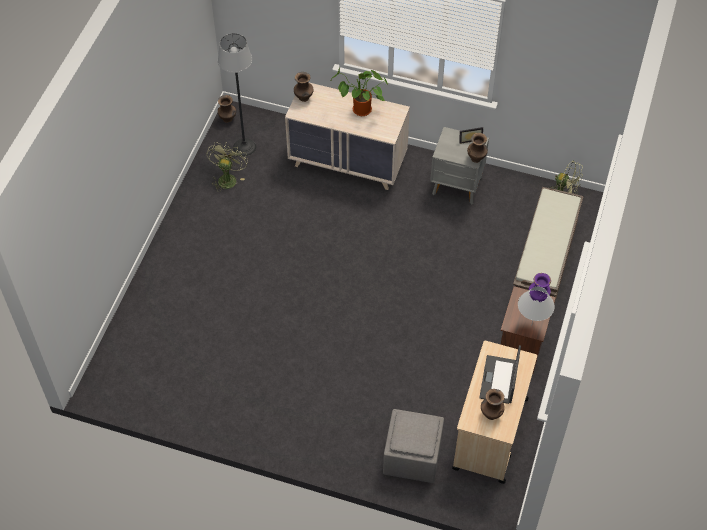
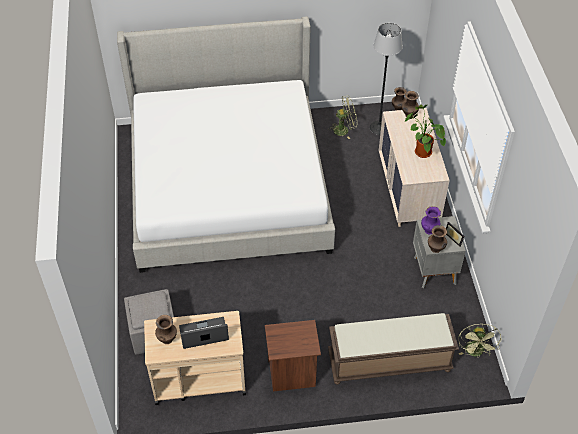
camera: 65 degrees right, 5 degrees down
(245, 315) = (228, 186): none -> bed
(531, 325) = (280, 346): white table lamp -> none
(537, 298) = (311, 341): purple vase -> purple vase (429, 230)

